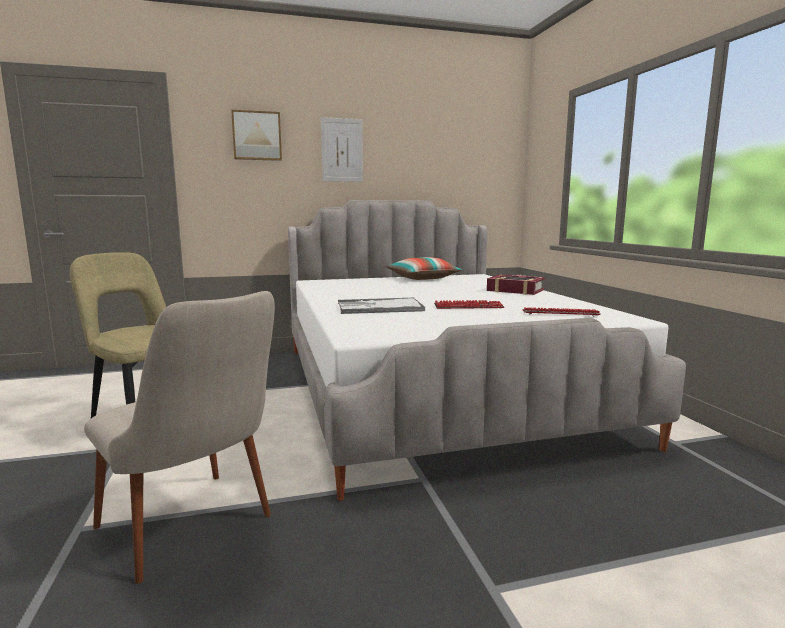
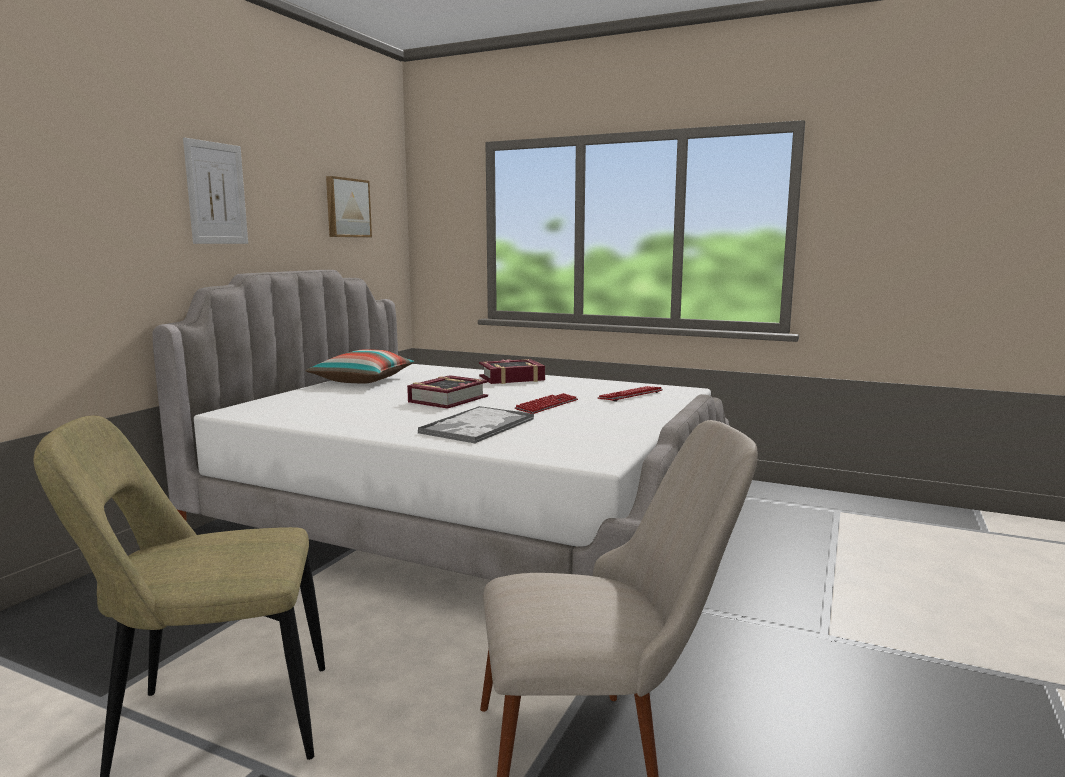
camera: 50 degrees left, 0 degrees up
(257, 136) = (82, 161): picture -> picture (347, 208)
(424, 293) = (448, 399): none -> book

